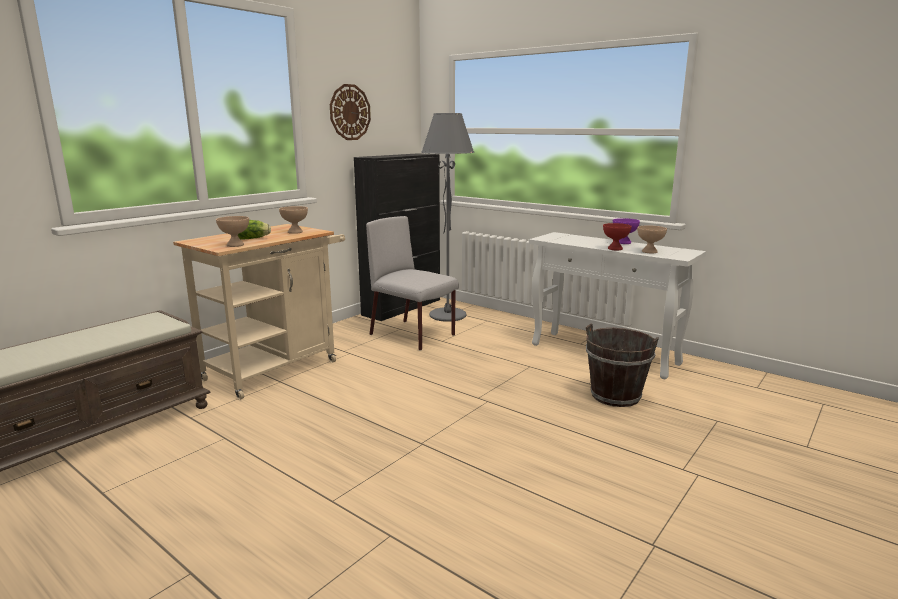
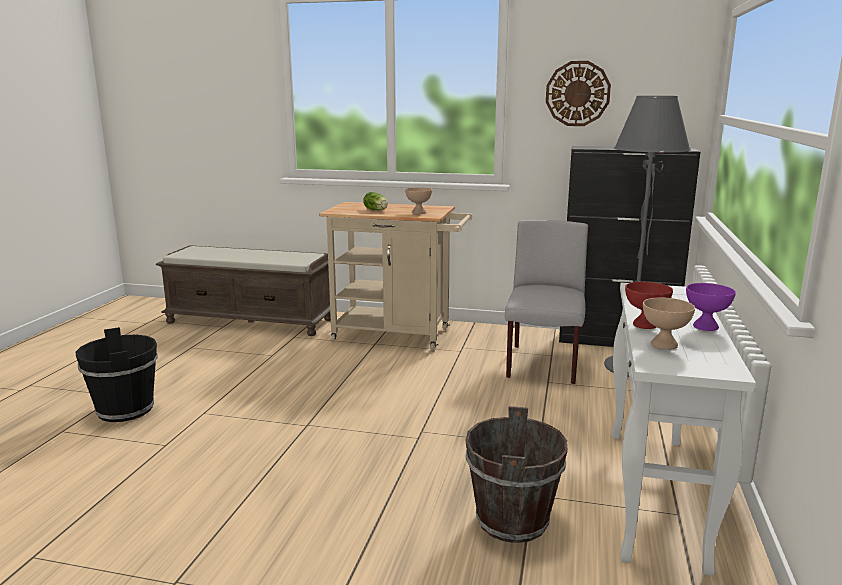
camera: 65 degrees right, 0 degrees up
(235, 245) = (347, 211): beige bowl -> none
(254, 565) = (126, 410): none -> black bucket

